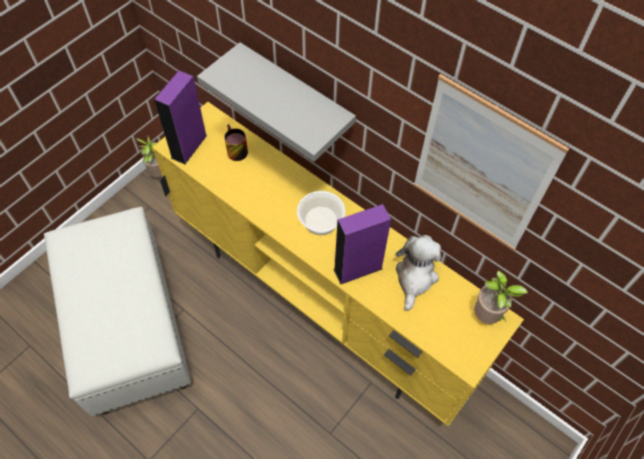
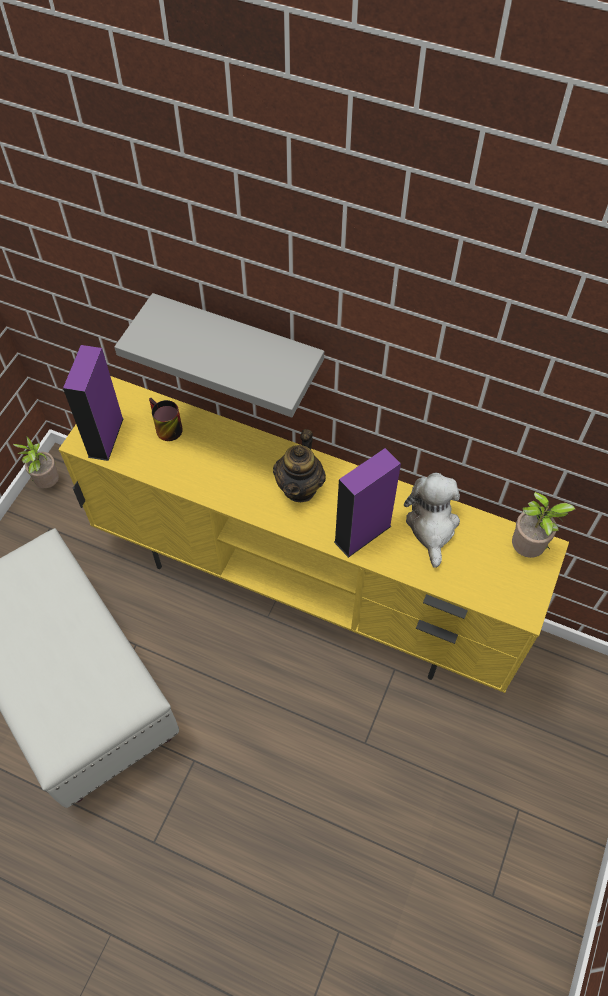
camera: 15 degrees left, 0 degrees up
(321, 220) = (300, 487): bowl -> teapot
(481, 168) = (496, 378): picture -> none

